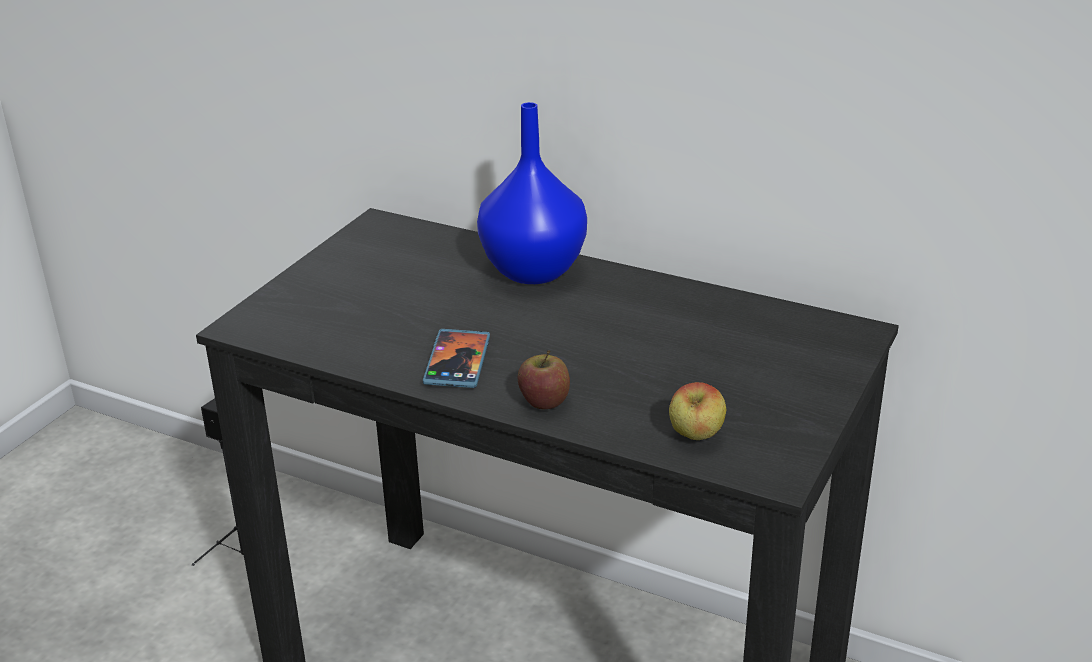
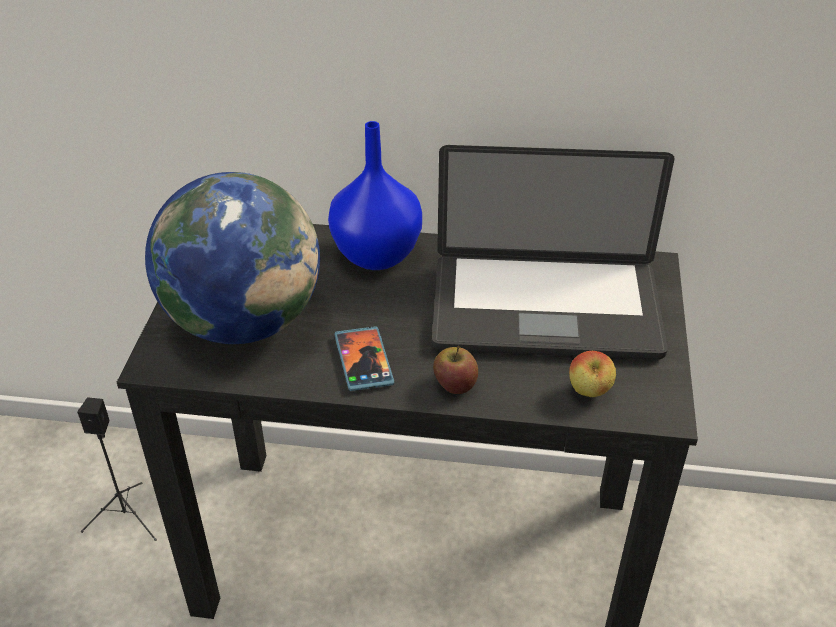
camera: 20 degrees left, 10 degrees up
(354, 306) = (244, 321): none -> globe
(695, 351) = (545, 309): none -> laptop

